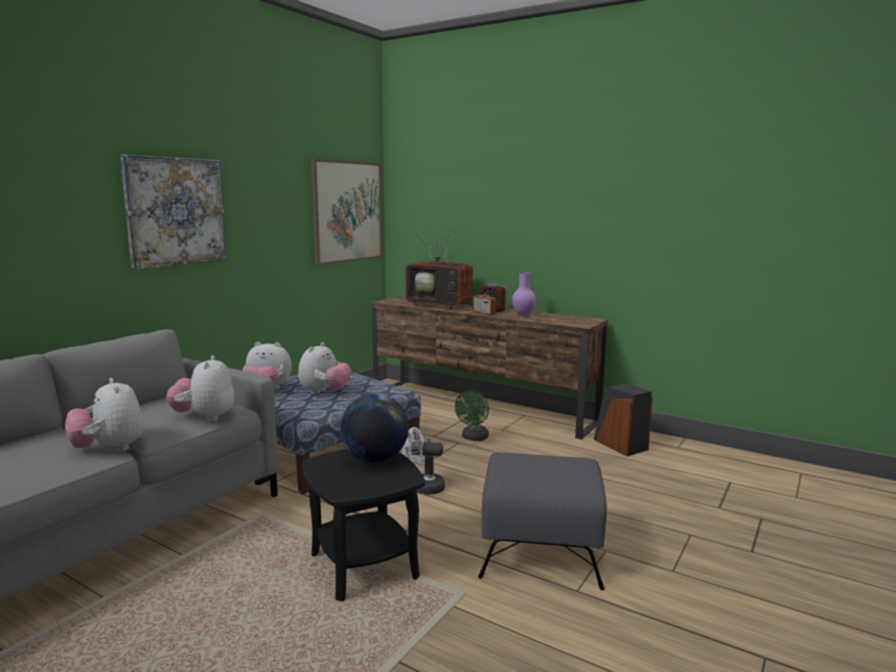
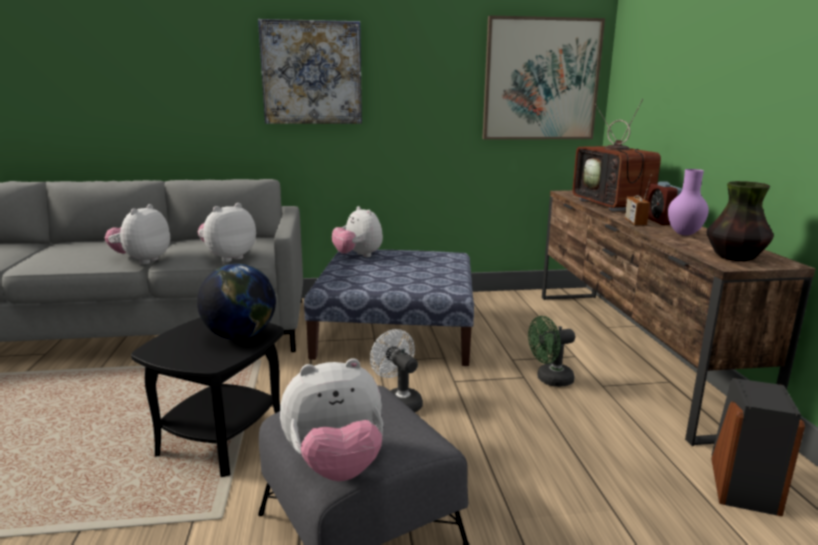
camera: 50 degrees right, 5 degrees up
(324, 392) = (390, 270): plush toy -> plush toy (336, 465)
(574, 321) = (734, 258): none -> vase

